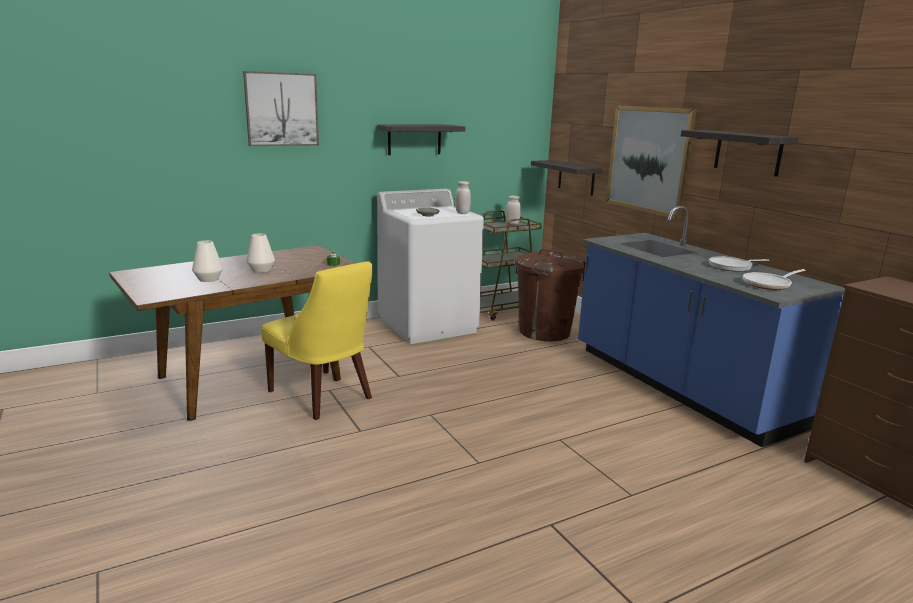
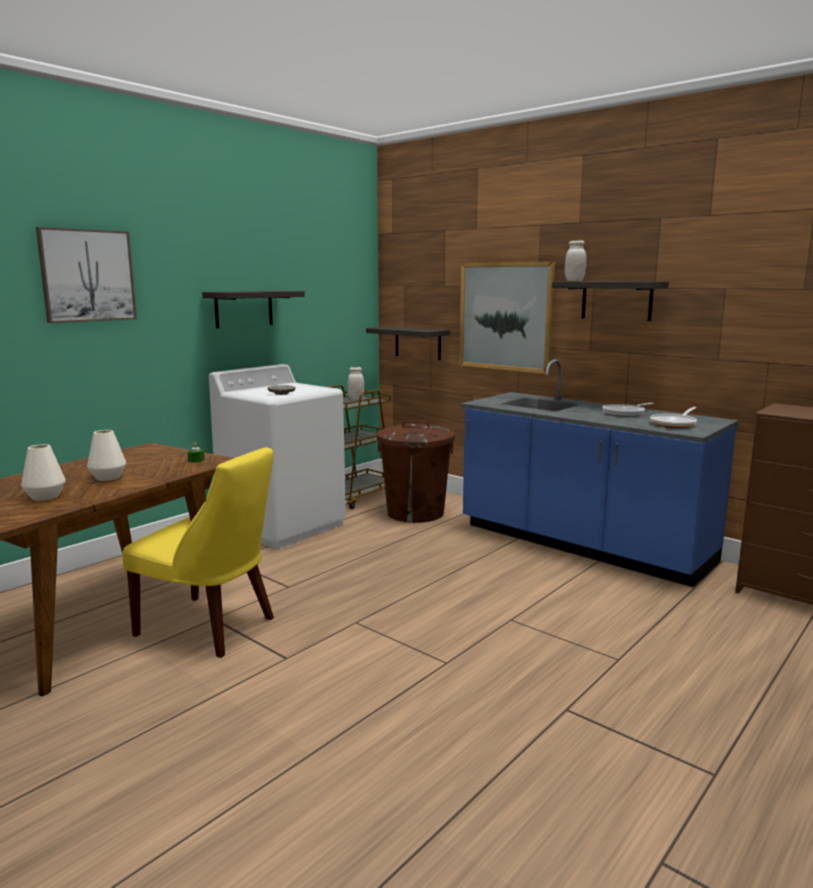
camera: 20 degrees left, 5 degrees down
(462, 213) = (317, 388): white jar -> white jar (574, 281)

